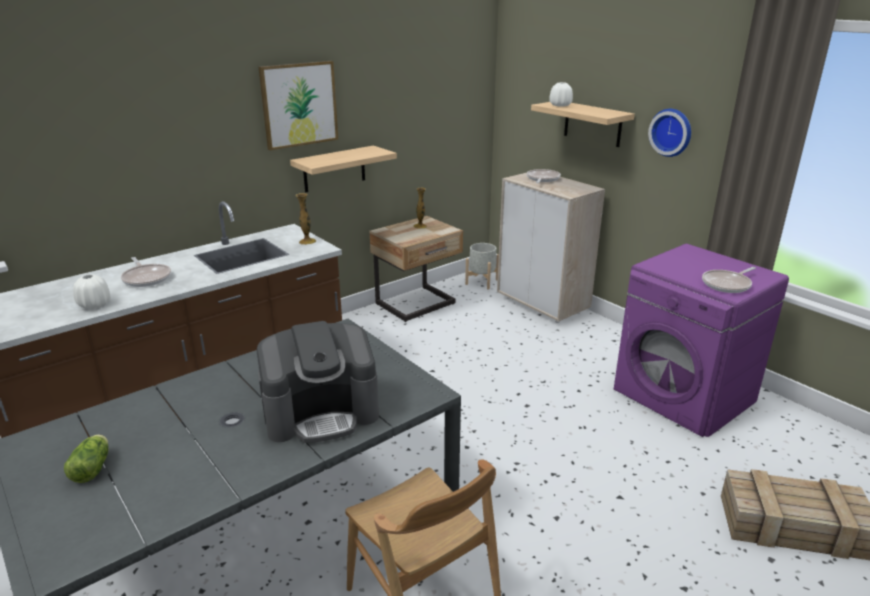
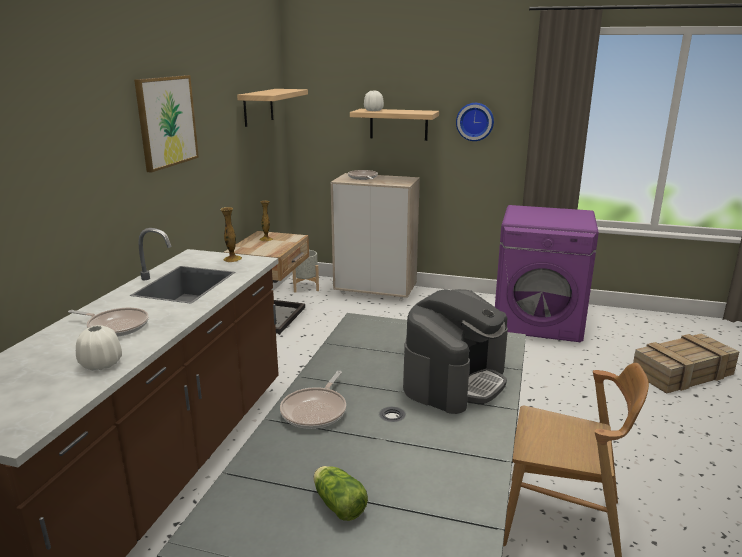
camera: 35 degrees left, 5 degrees down
(334, 169) = (195, 190): shelf -> shelf (258, 107)
(728, 284) = (574, 221): frying pan -> frying pan (316, 410)

